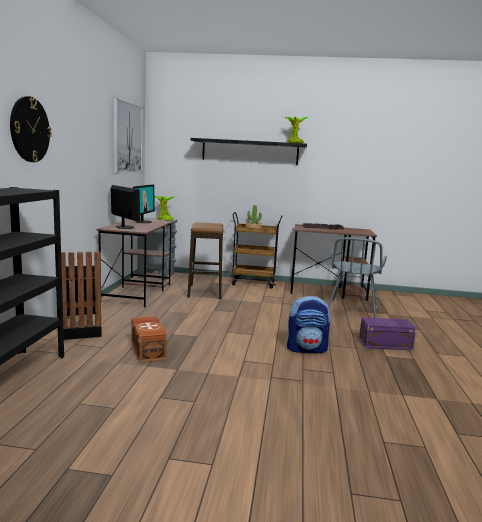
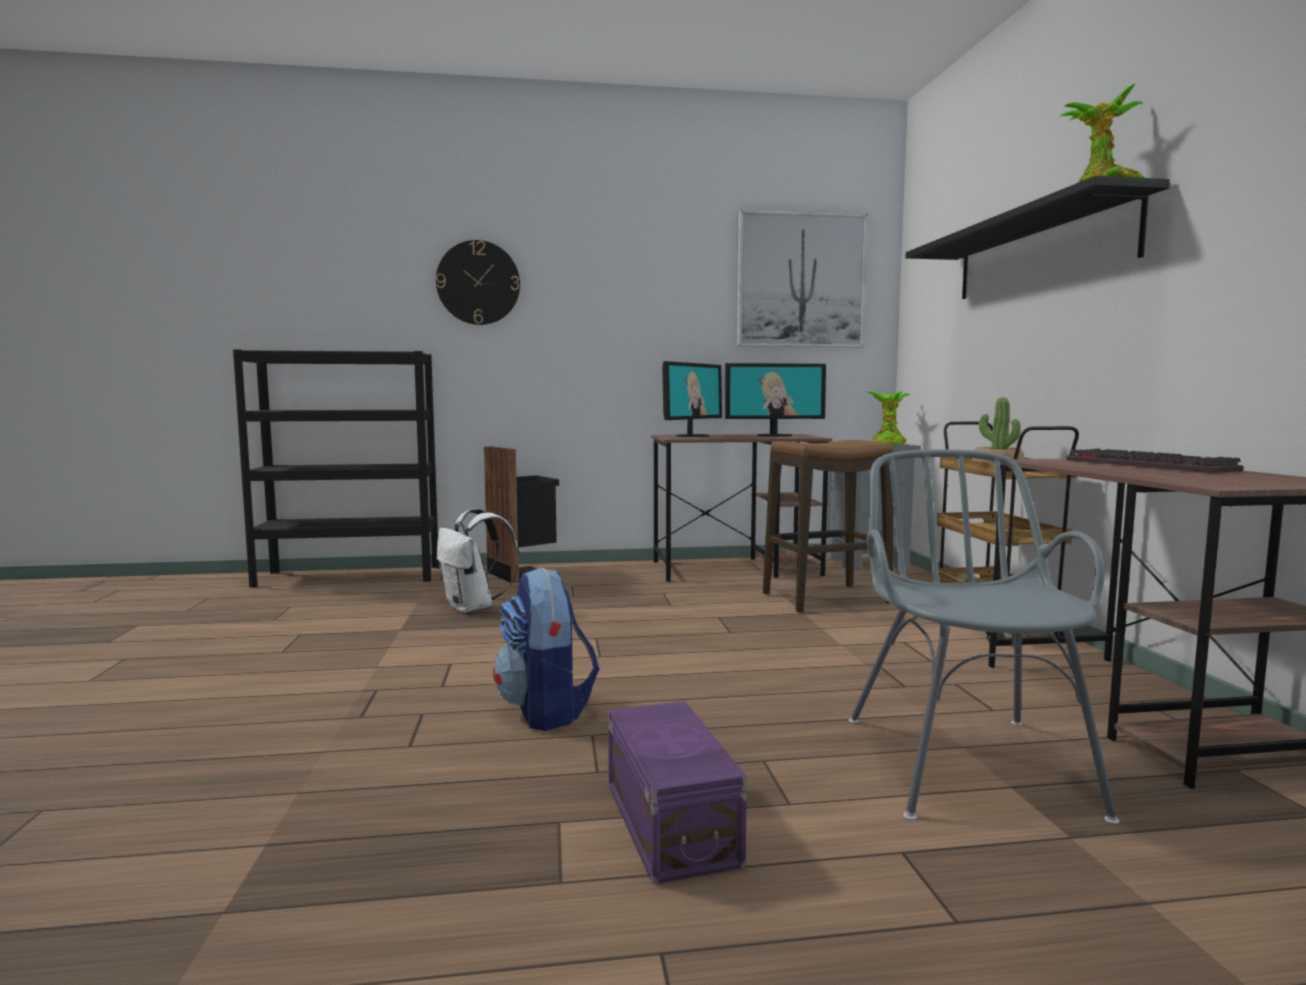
camera: 75 degrees right, 5 degrees down
(149, 349) = (473, 607): brown storage box -> white backpack
(352, 311) = (963, 758): grey chair -> grey chair turned 90 degrees clockwise

